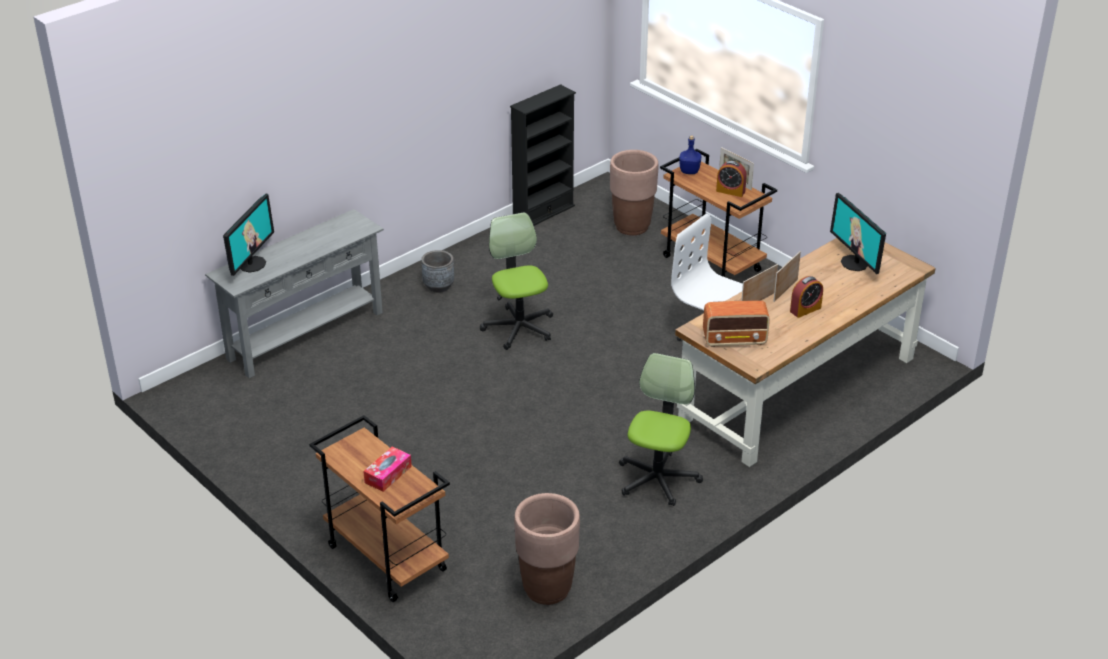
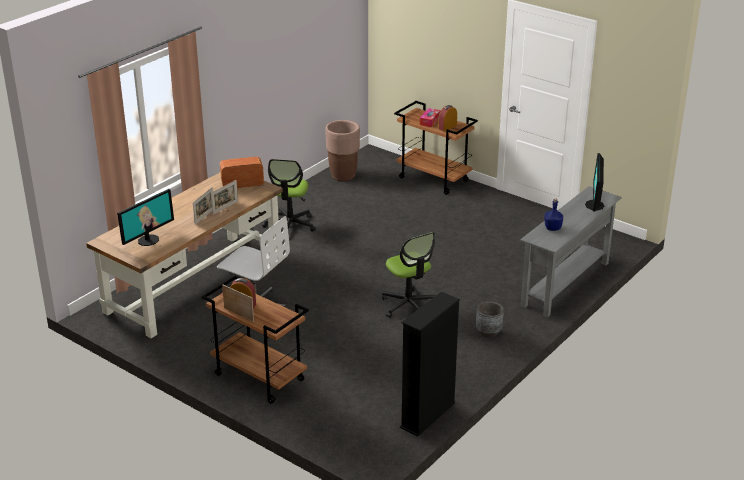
camera: 170 degrees right, 5 degrees down
(632, 227) = (338, 409): brown planter -> none
(689, 171) = (281, 321): blue bottle -> blue bottle (553, 228)
(805, 309) = (192, 206): alarm clock -> alarm clock (447, 127)
(855, 263) = (148, 240): monitor -> monitor turned 75 degrees clockwise

